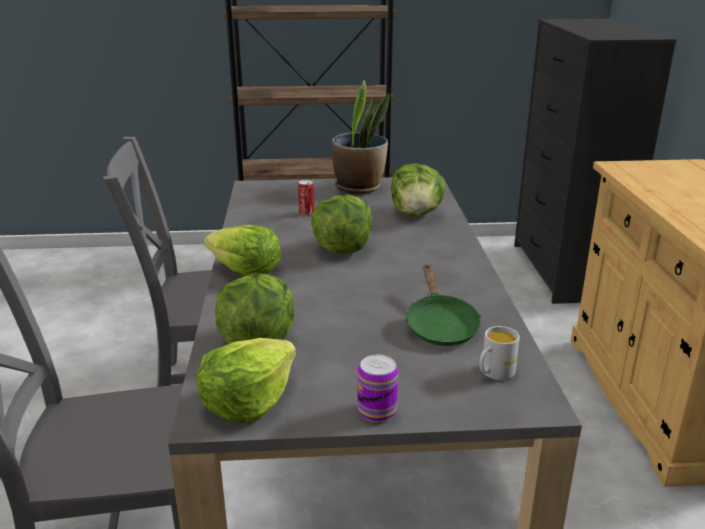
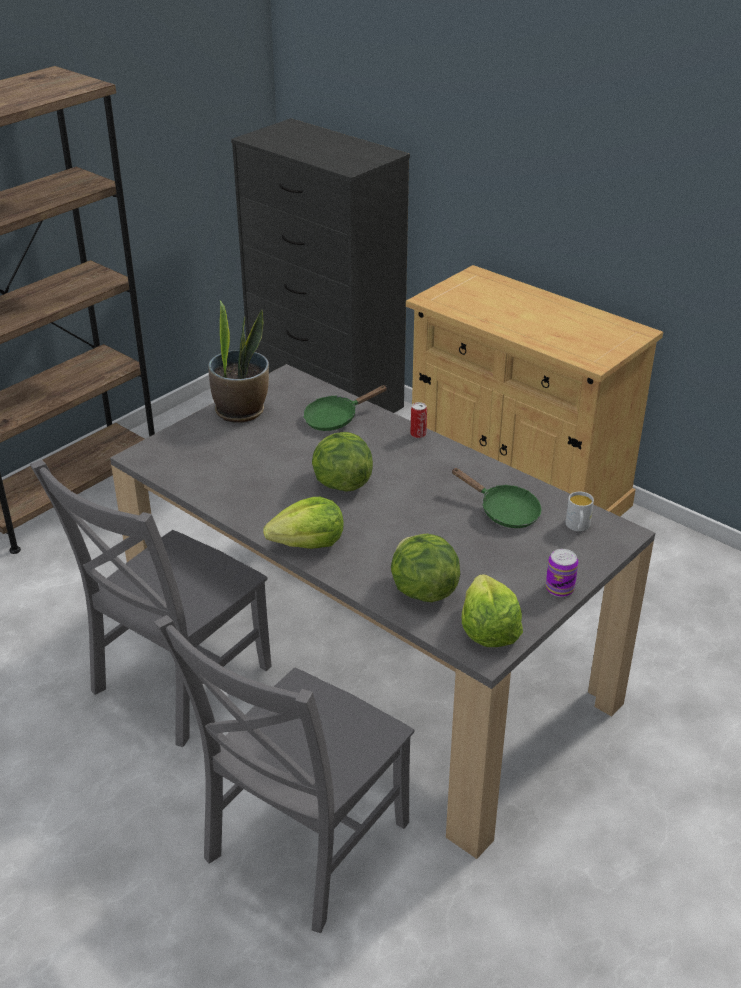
camera: 45 degrees left, 10 degrees up
(306, 213) = (248, 462): can -> can (418, 434)
(416, 214) = (335, 419): lettuce -> green frying pan

